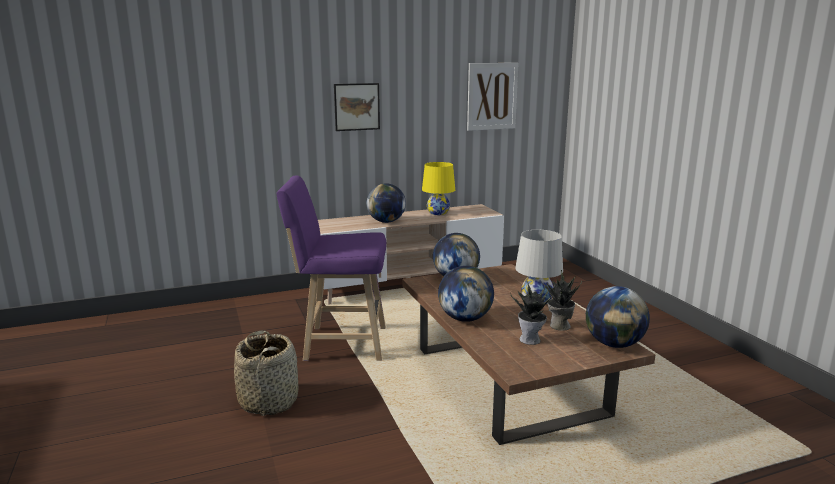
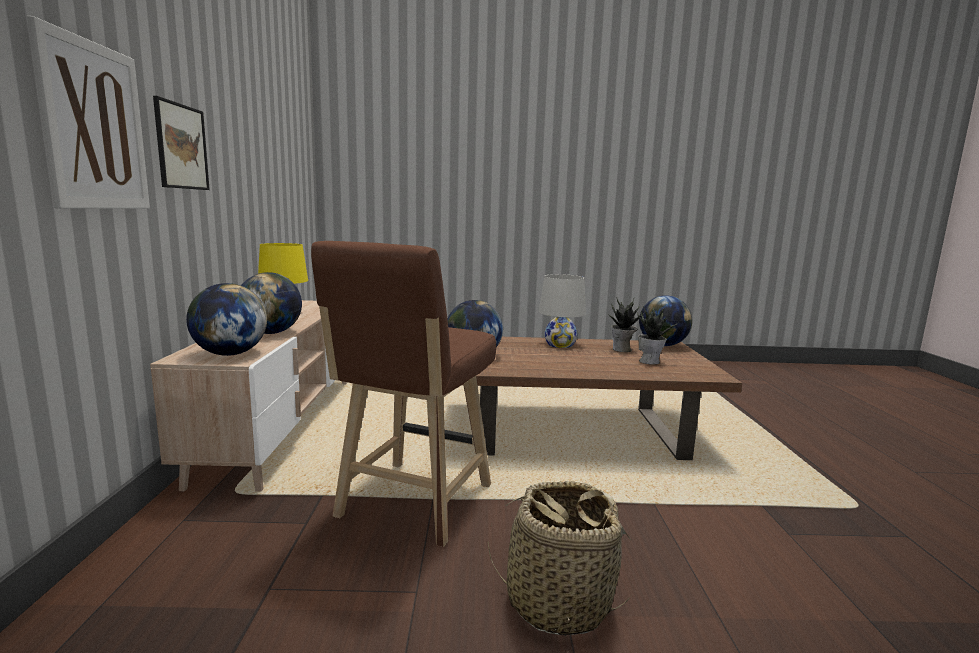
camera: 70 degrees left, 5 degrees down
(340, 343) = (411, 505): purple stool -> brown stool
(465, 318) = (591, 371): globe -> globe (230, 354)
(492, 96) = (281, 159): picture -> picture (94, 126)

